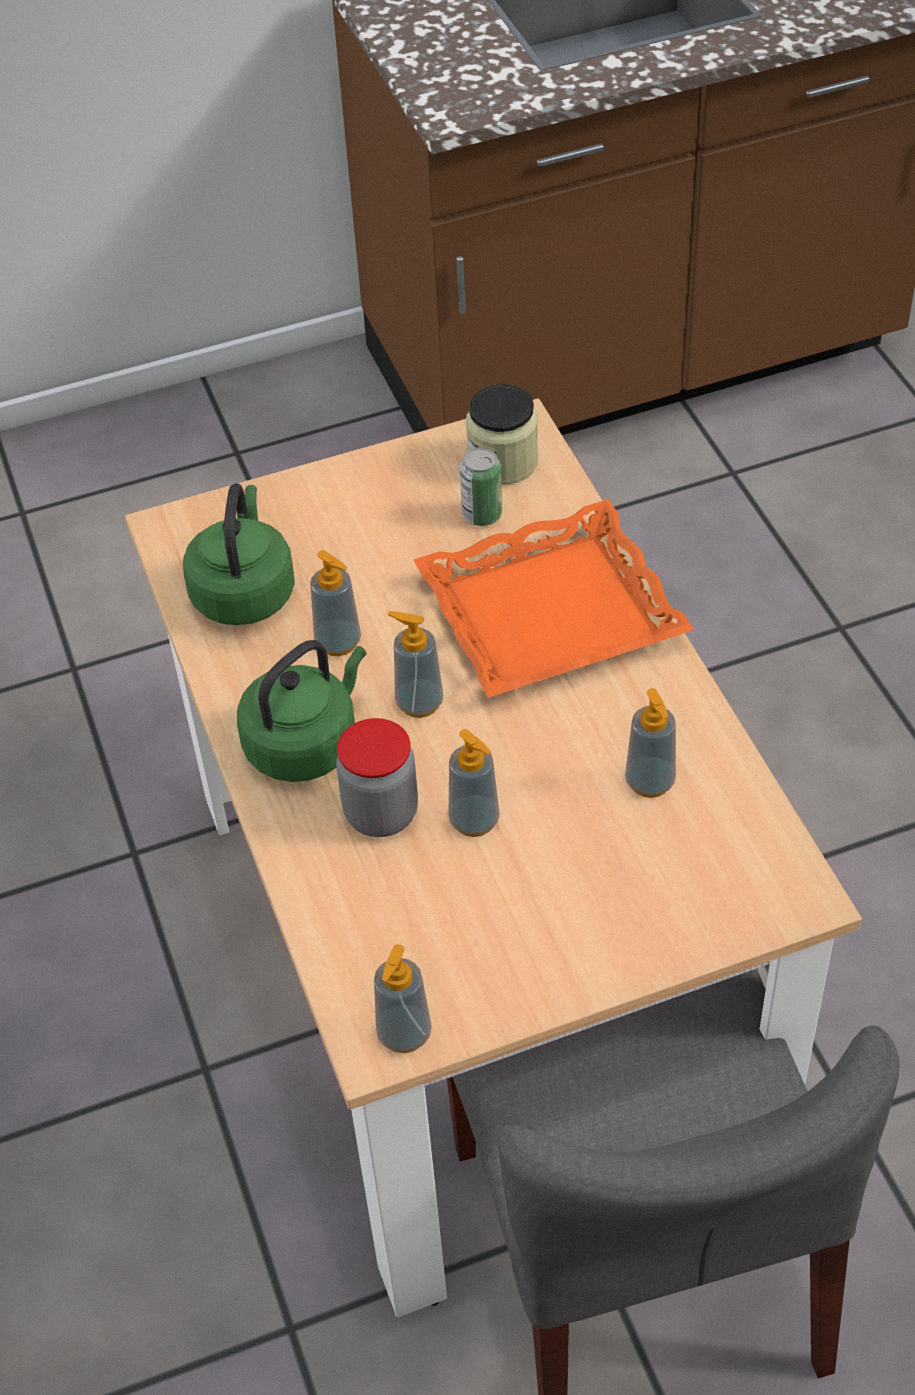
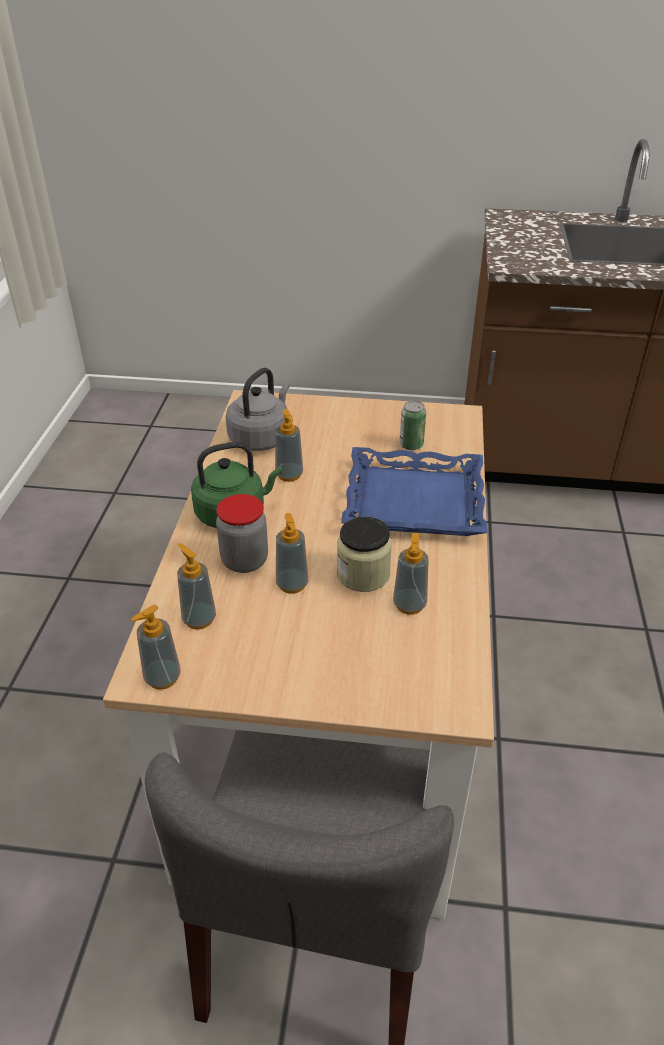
camera: 25 degrees right, 10 degrees down
(244, 592) = (261, 438): green kettle -> grey kettle
(419, 703) = (308, 517): soap dispenser -> soap dispenser (199, 619)
(503, 462) = (440, 426): jar -> jar (363, 574)
(550, 612) = (414, 500): orange tray -> blue tray

